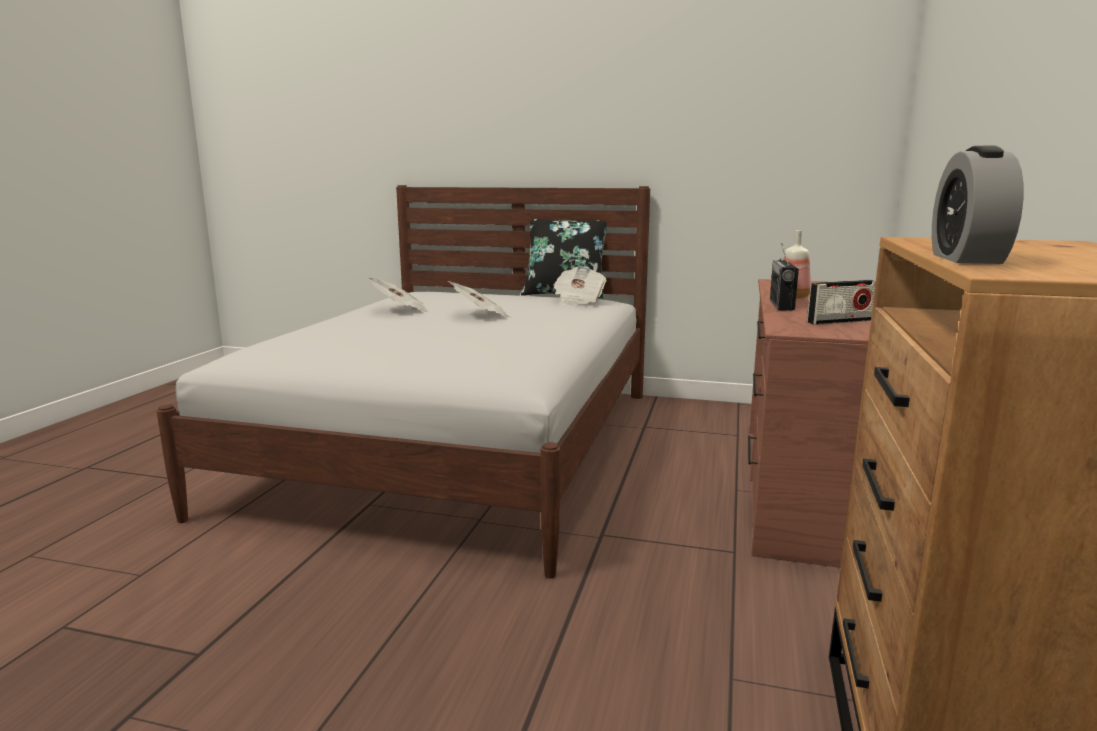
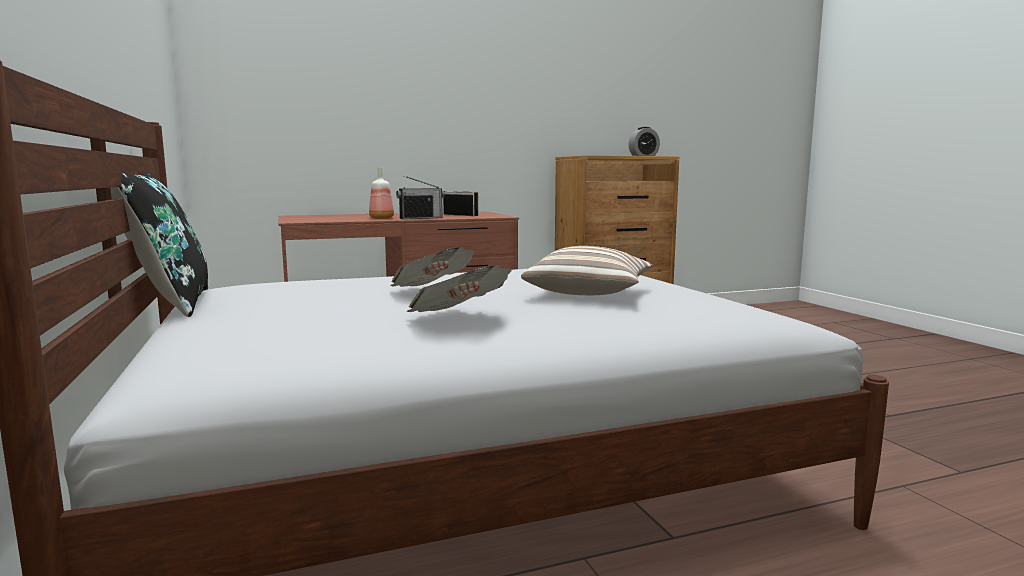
camera: 125 degrees left, 5 degrees down
(392, 336) = (590, 293): none -> pillow
(578, 301) = (264, 286): newspaper -> none

